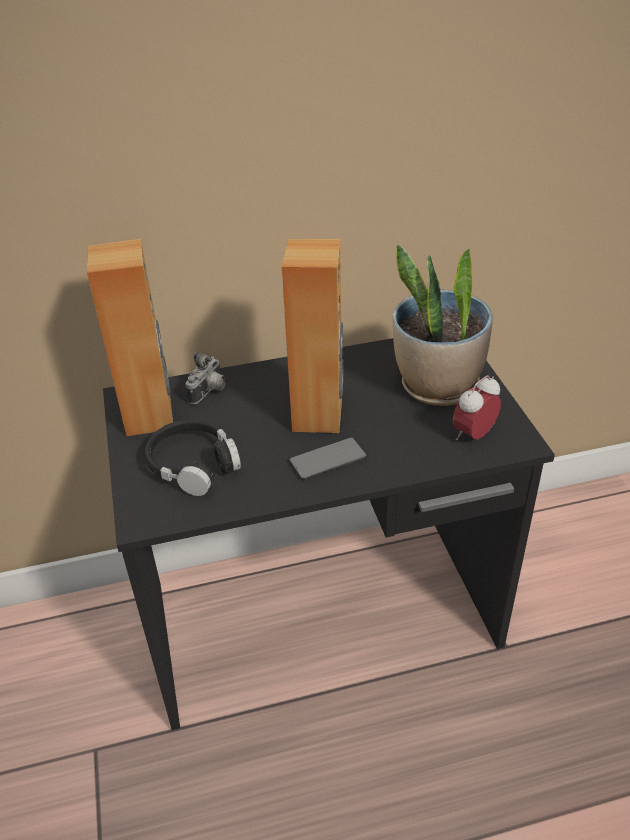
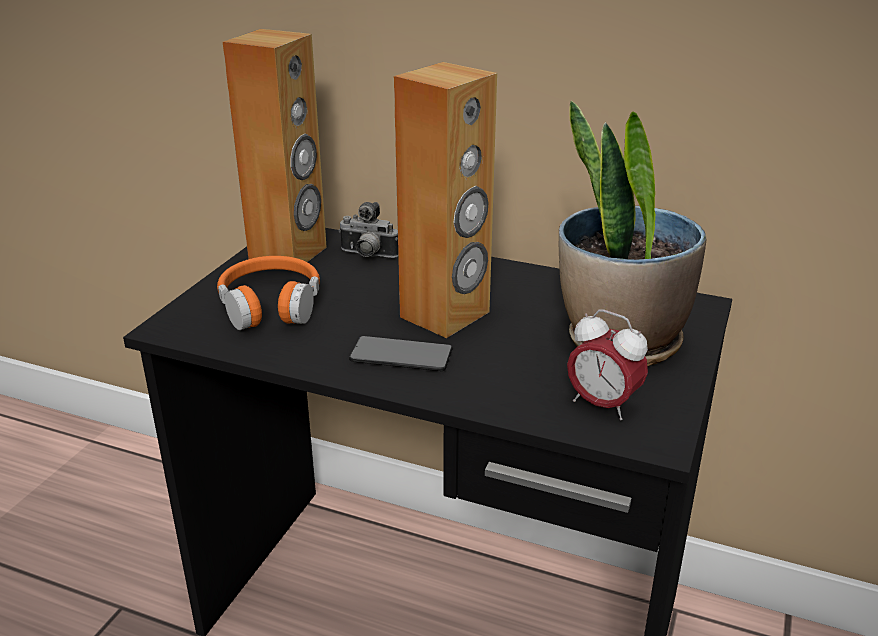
camera: 35 degrees right, 10 degrees down
(193, 465) = (271, 305): black headphones -> orange headphones
(209, 392) = (367, 256): camera -> camera turned 45 degrees clockwise
(473, 435) = (602, 405): alarm clock -> alarm clock turned 135 degrees counterclockwise

